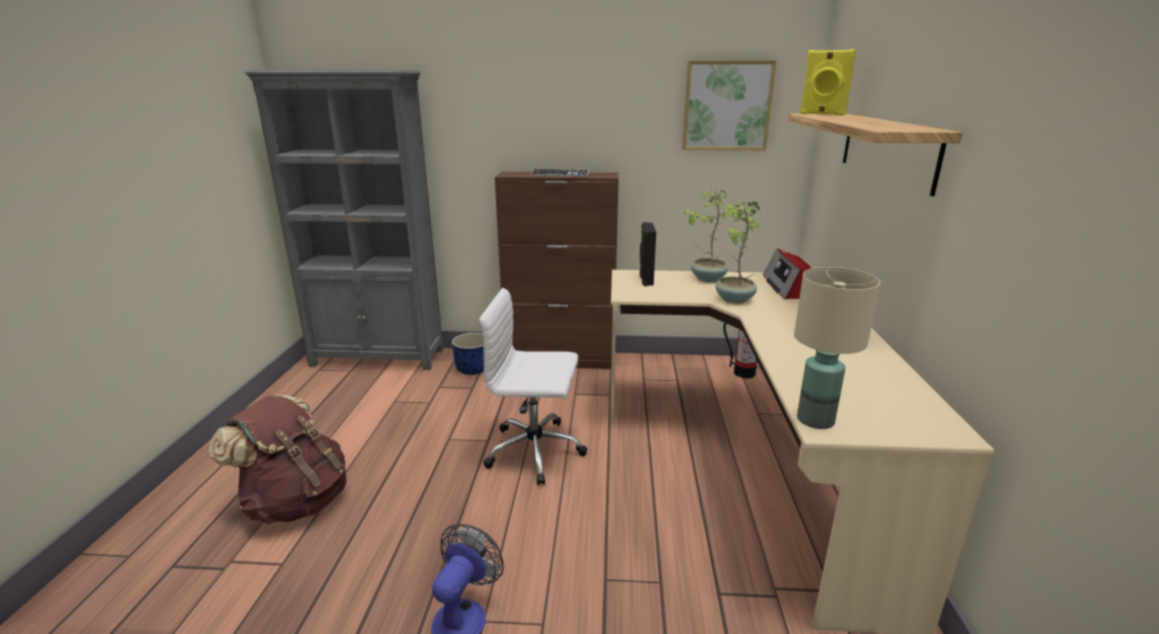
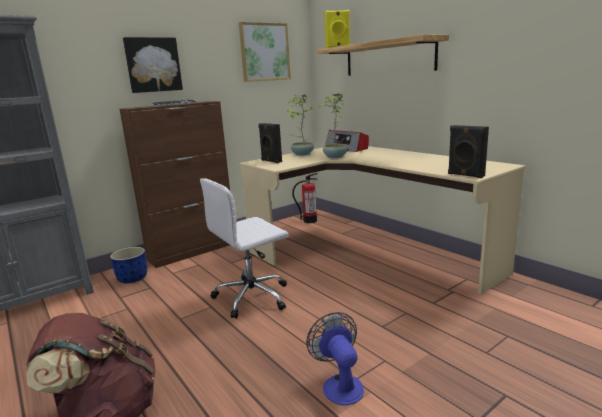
camera: 40 degrees left, 5 degrees down
(551, 120) = (153, 65): none -> picture
(816, 420) = (465, 175): beige table lamp -> black speaker

